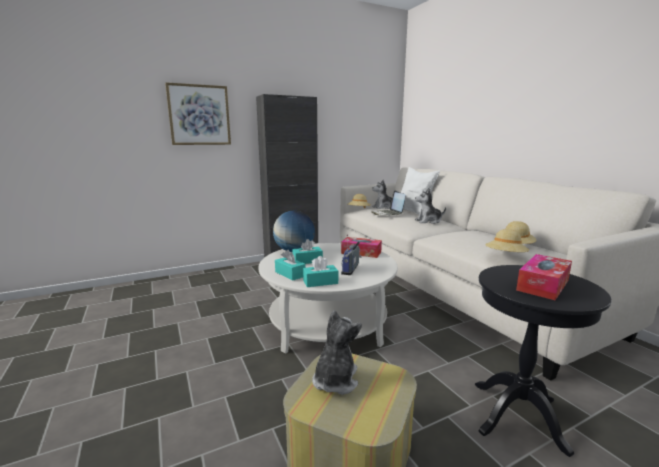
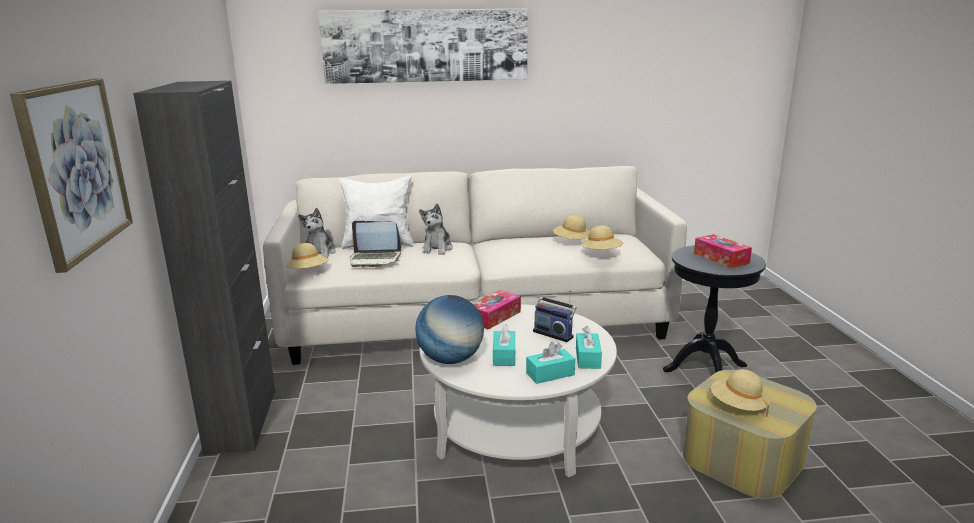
camera: 70 degrees left, 5 degrees up
(335, 380) = (738, 406): plush toy -> beige hat
(490, 80) = (426, 46): none -> picture

